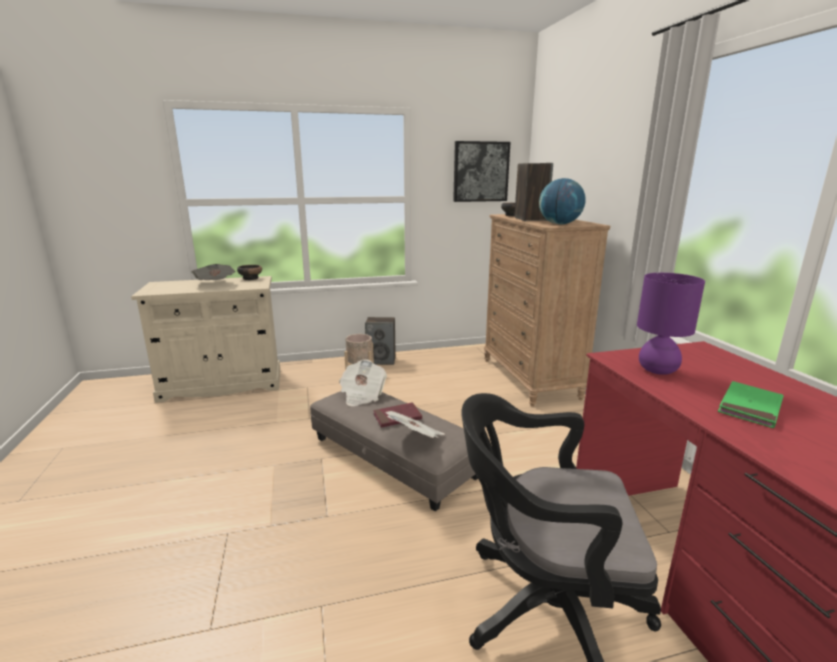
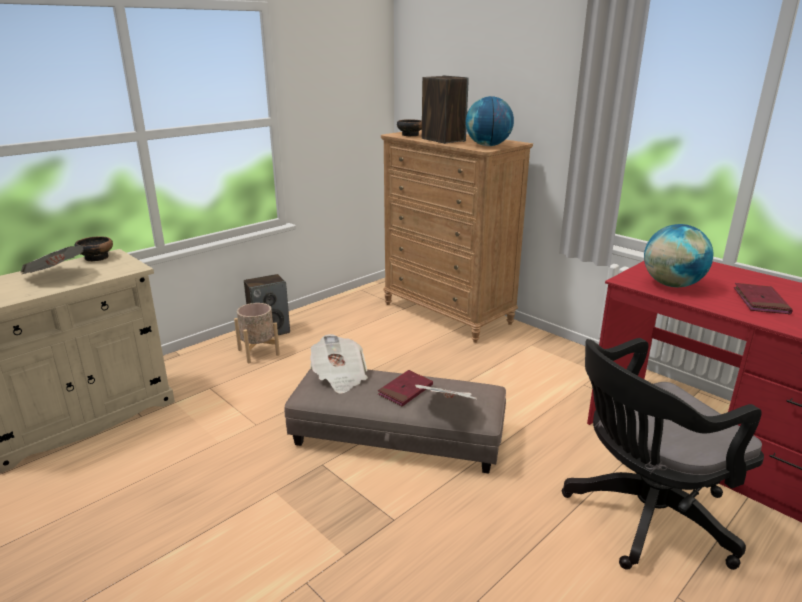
camera: 30 degrees left, 5 degrees up
(480, 172) = (349, 81): picture -> none
(656, 370) = (672, 285): purple table lamp -> globe
(750, 407) = (760, 301): green book -> red book

